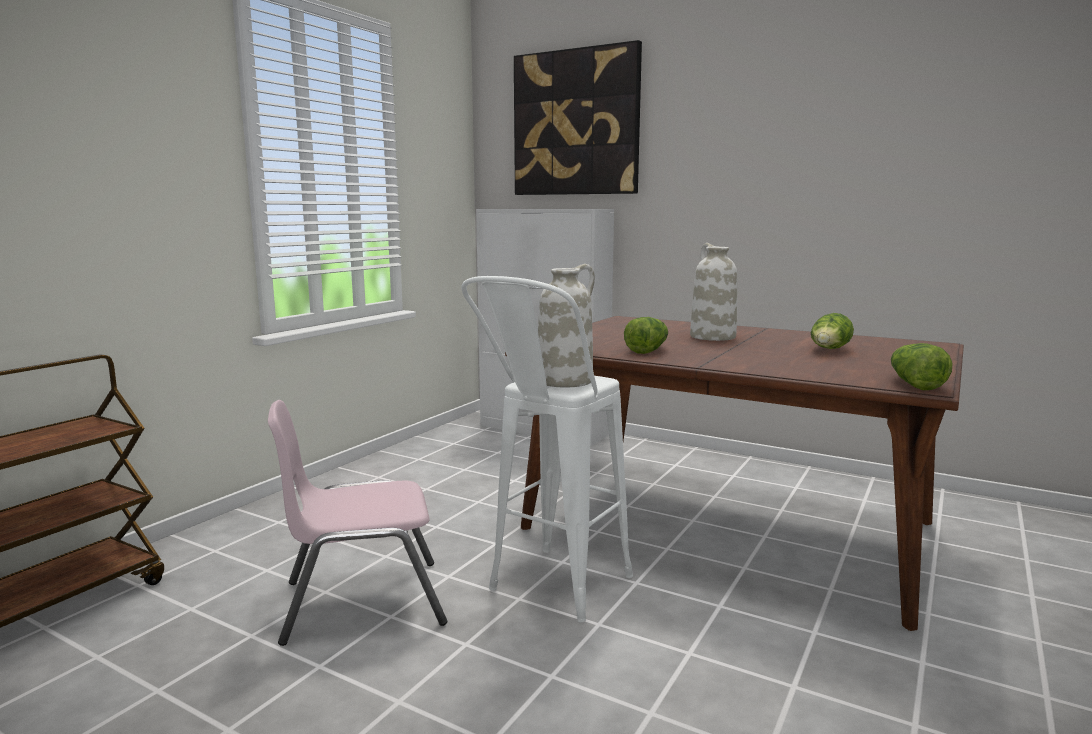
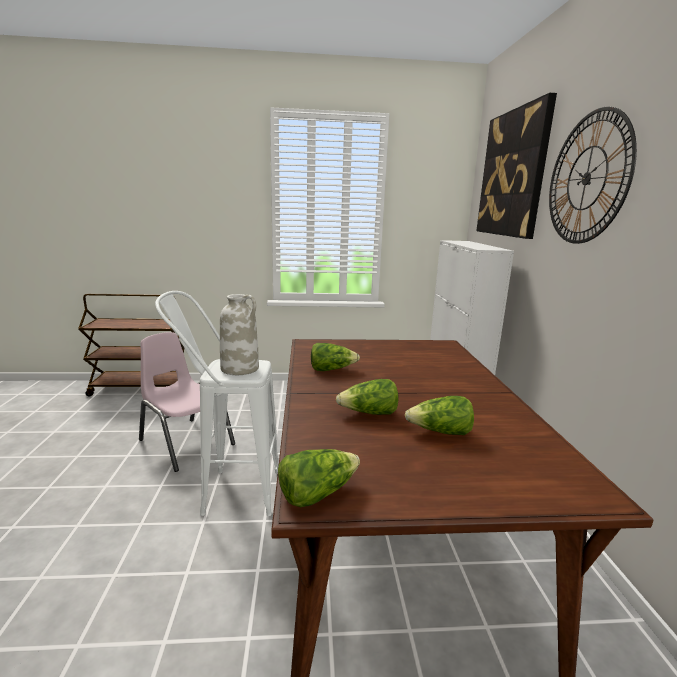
camera: 55 degrees right, 5 degrees up
(712, 336) = (422, 379): white vase -> none
(713, 129) = (587, 178): none -> wall clock
(776, 357) = (369, 413): none -> lettuce

